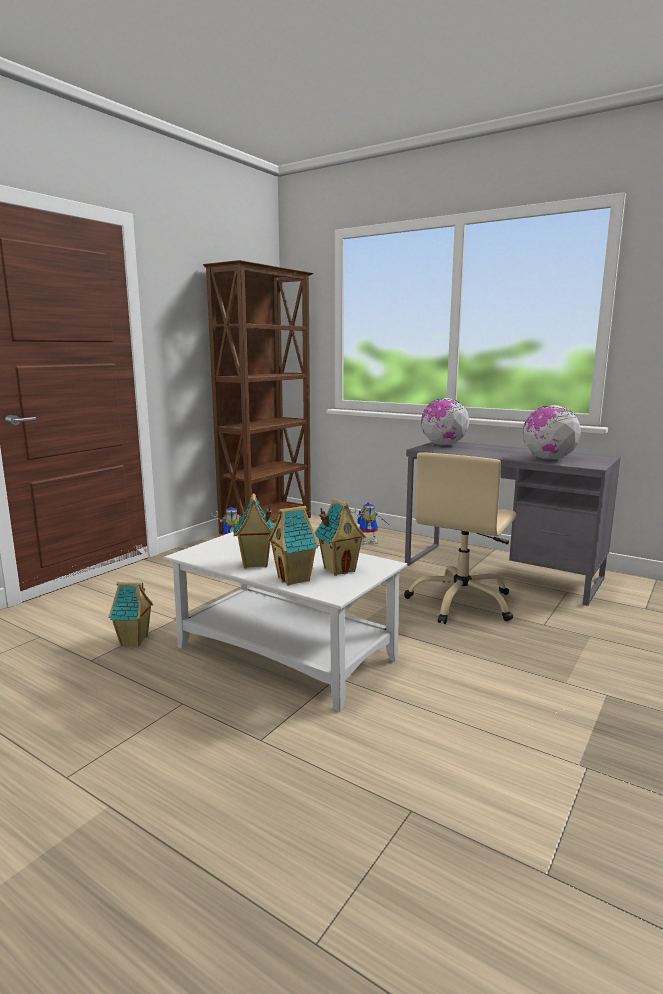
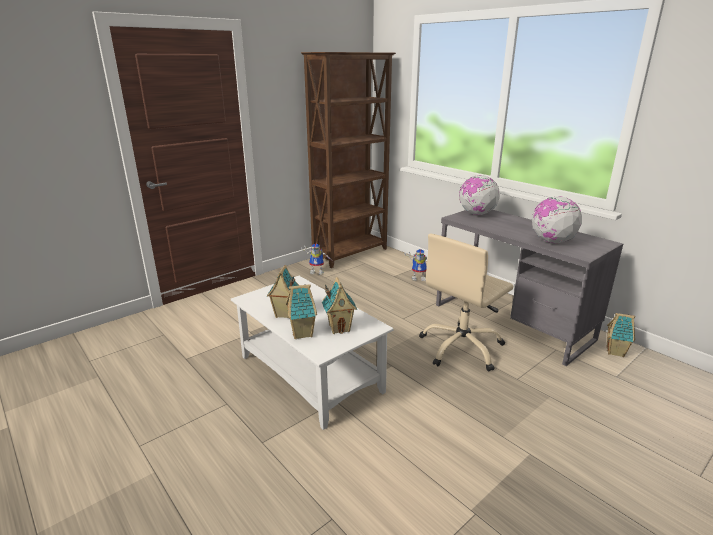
camera: 15 degrees right, 10 degrees up
(134, 640) = (218, 347): toy house -> toy house (616, 352)

